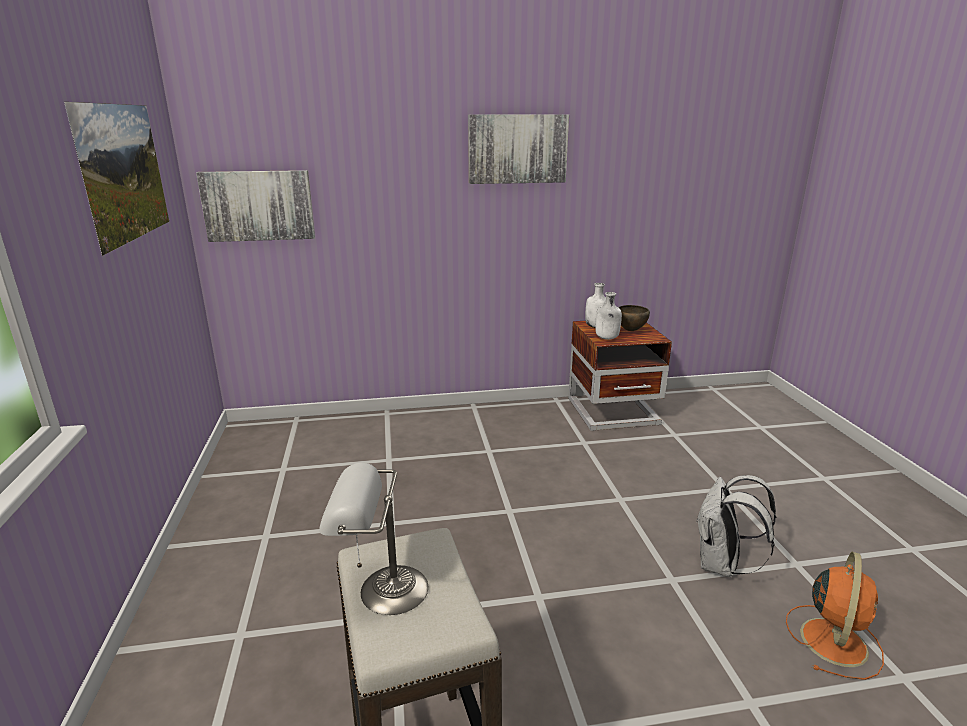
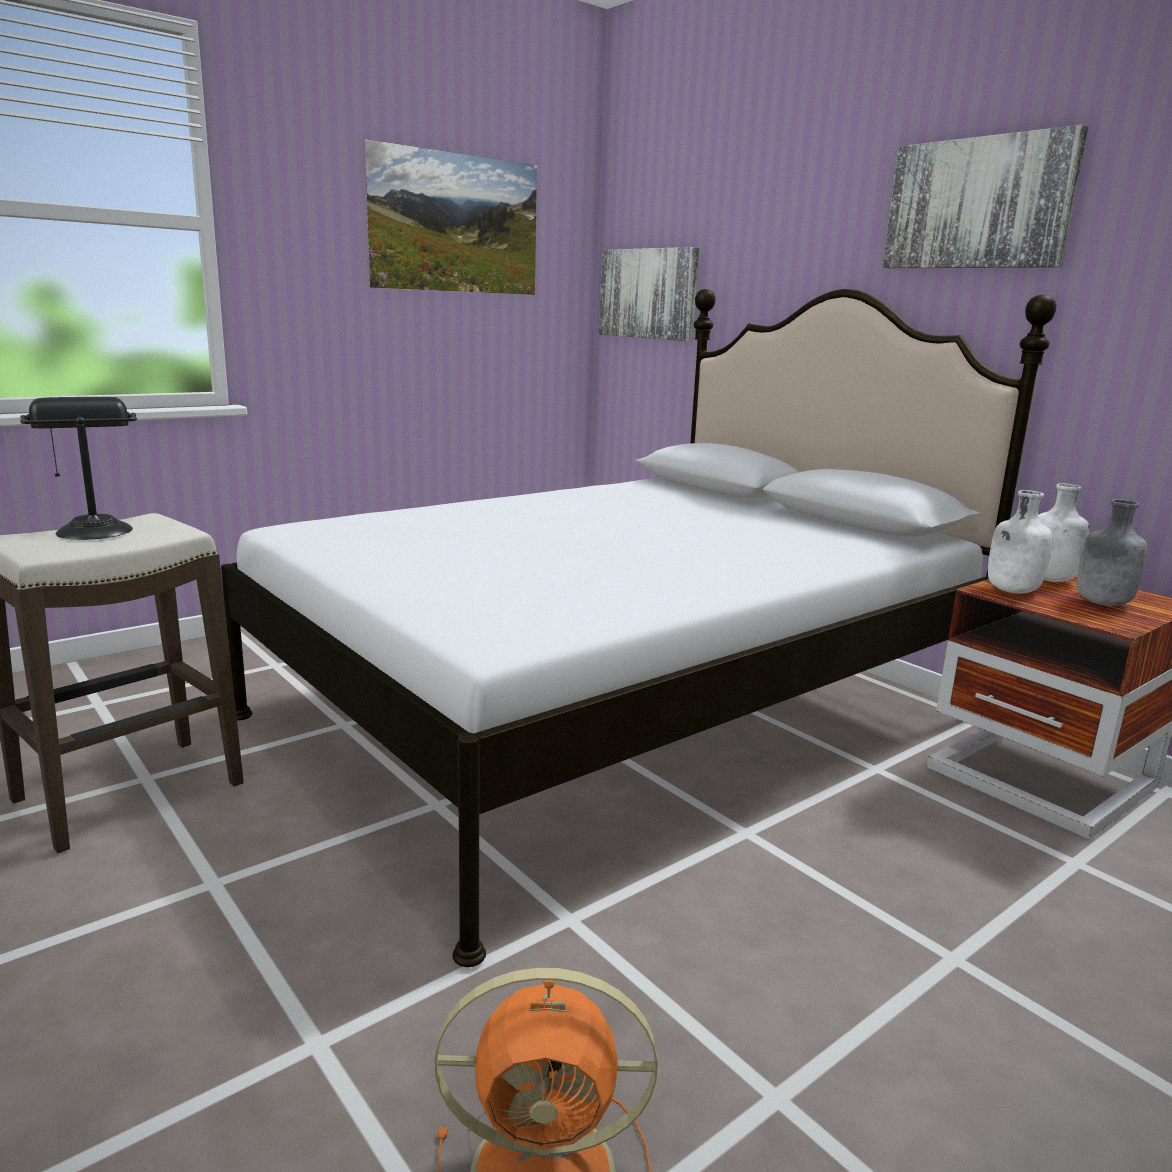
camera: 60 degrees right, 5 degrees down
(379, 590) = (92, 527): white table lamp -> black table lamp
(480, 493) = (618, 718): none -> white bed
(630, 330) = (1101, 603): brown bowl -> grey bottle
(721, 565) = (665, 976): white backpack -> none

